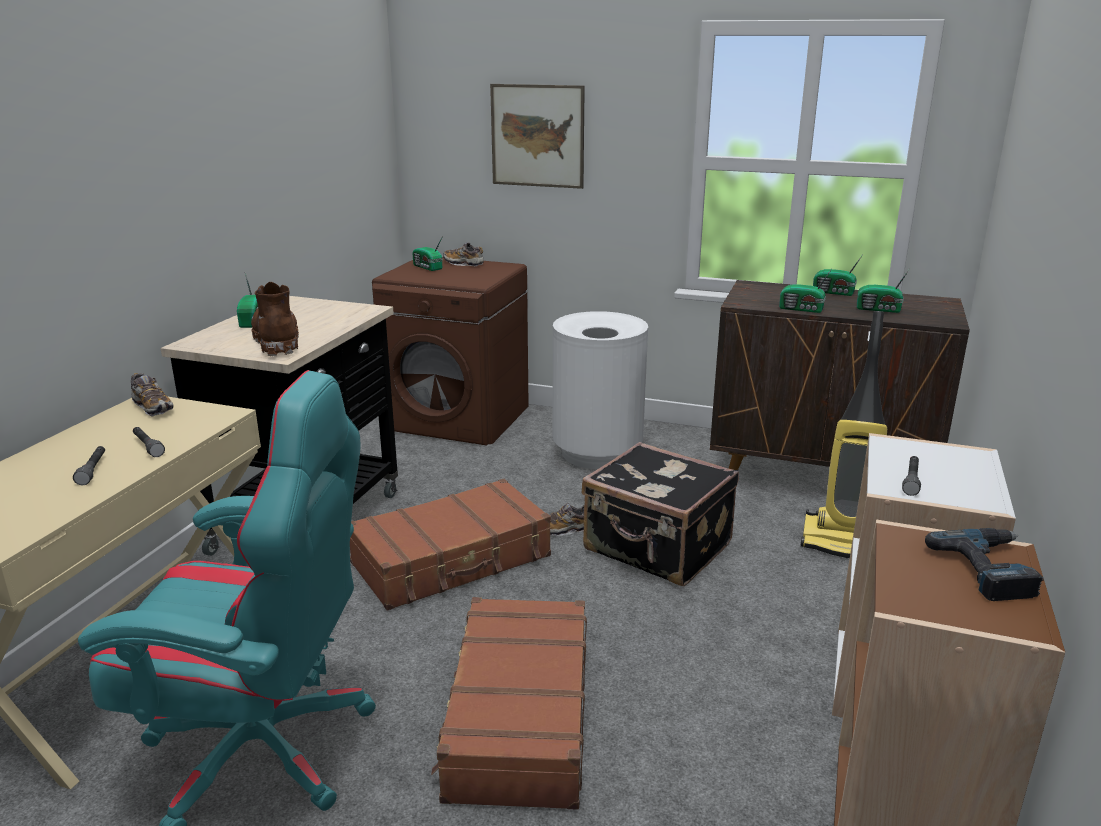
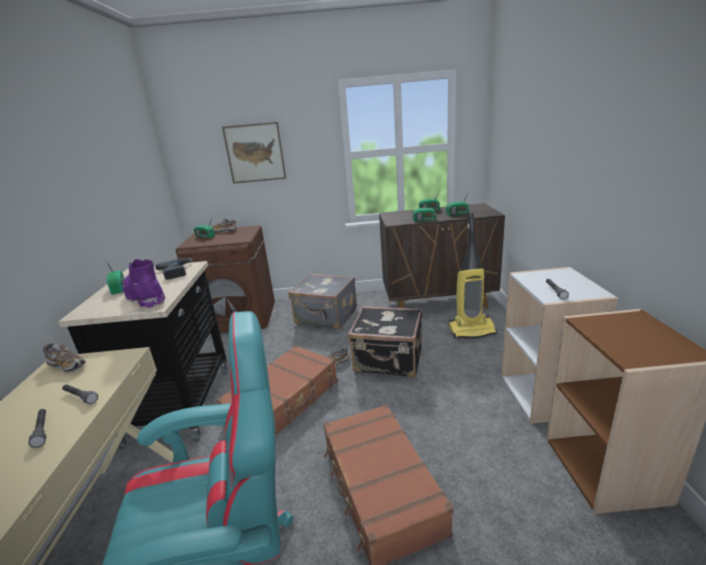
camera: 20 degrees left, 0 degrees up
(277, 342) = (146, 298): brown boot -> purple boot
(597, 453) = (326, 317): white trash can -> grey suitcase
(991, 570) = (642, 327): power drill -> power drill (177, 271)

